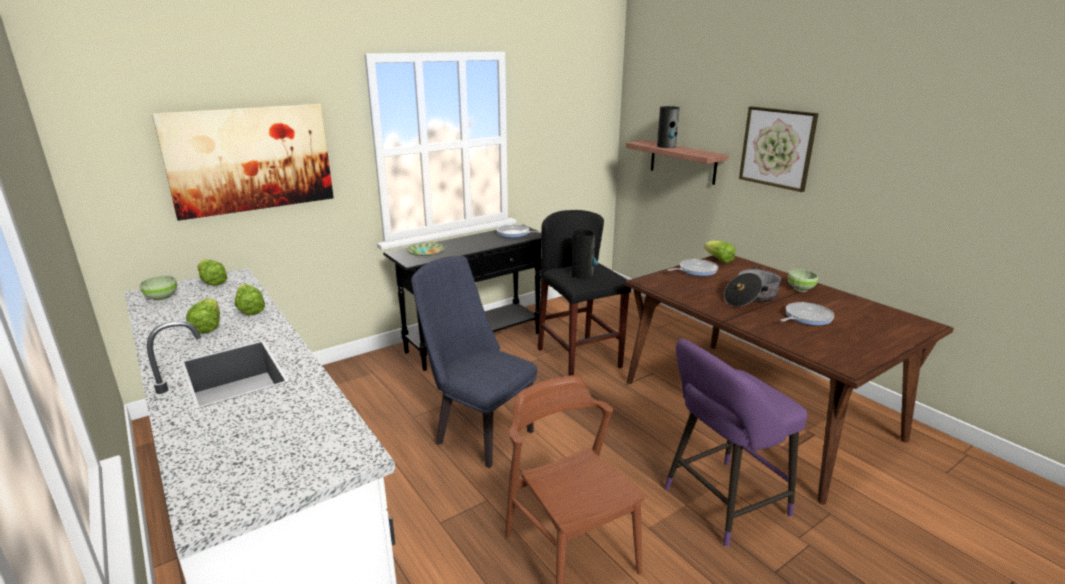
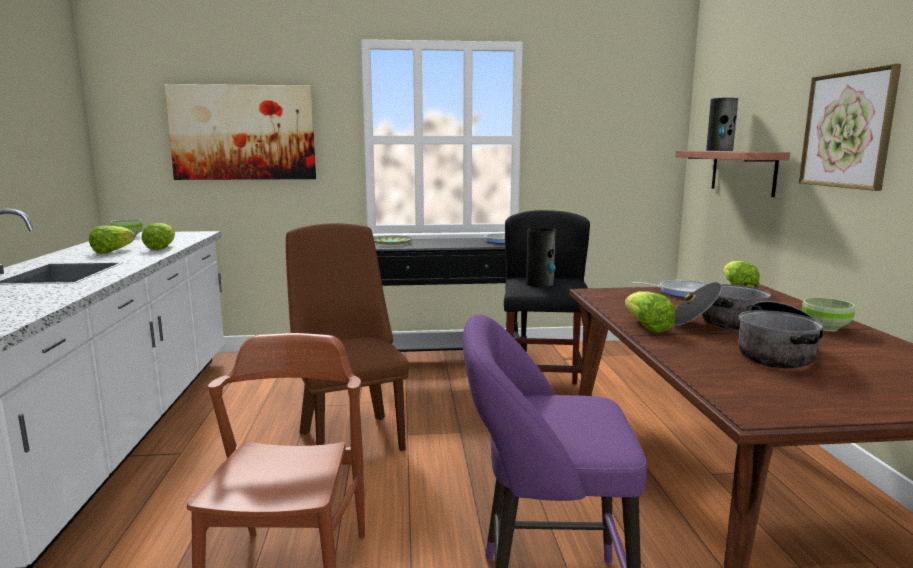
camera: 30 degrees right, 10 degrees down
(212, 282) = (178, 234): lettuce -> lettuce (646, 327)
(478, 433) = (349, 436): blue chair -> brown chair
(806, 317) = (778, 353): frying pan -> cooking pot

